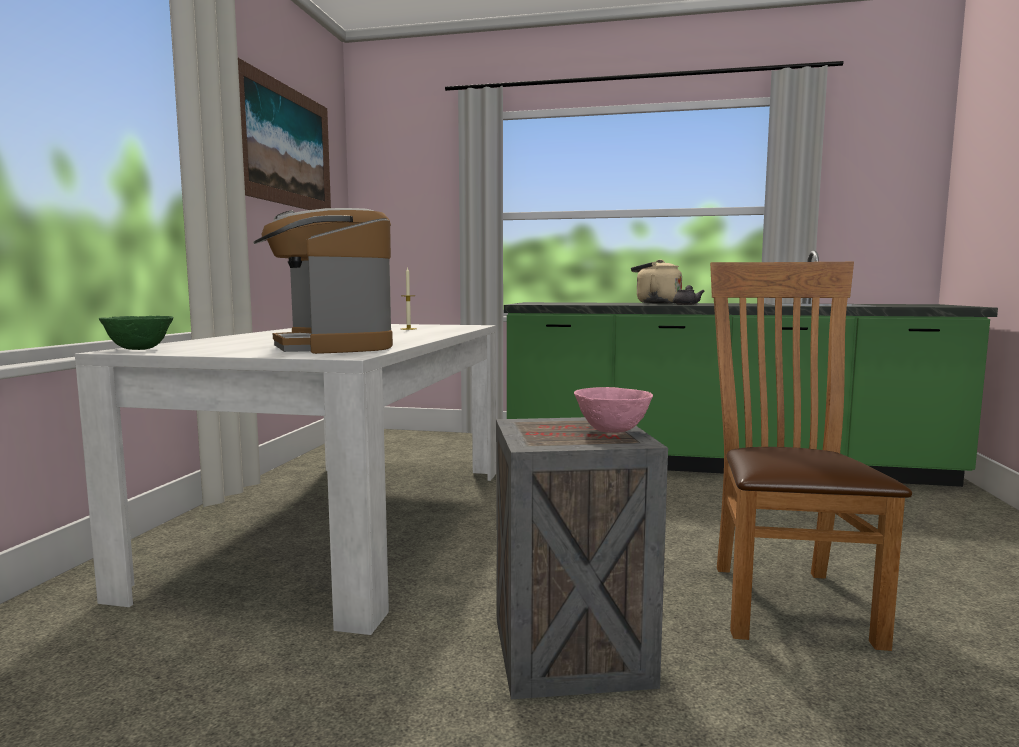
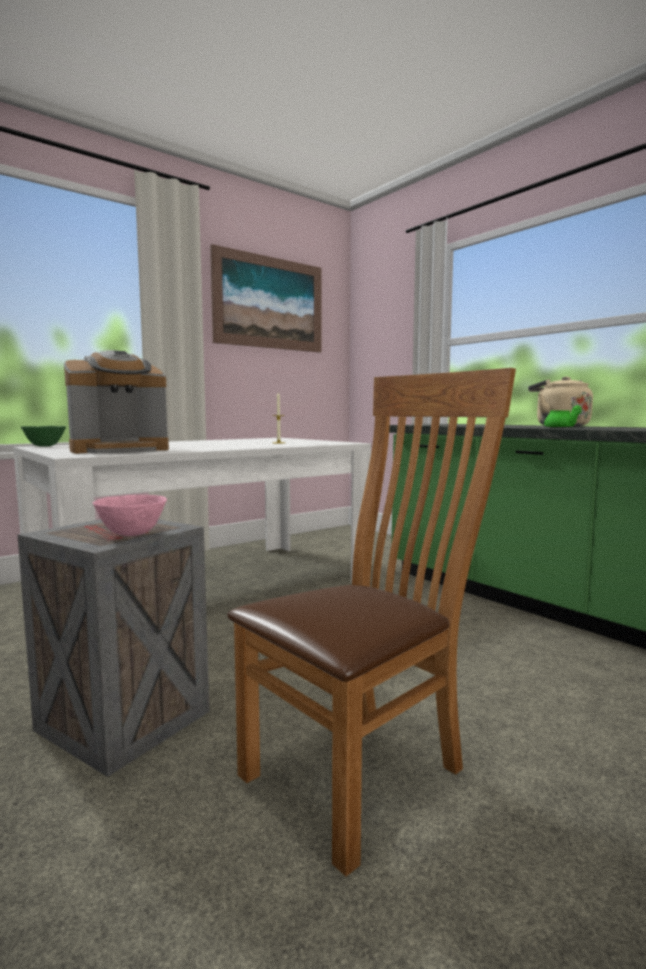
camera: 40 degrees right, 0 degrees up
(331, 347) = (119, 450): coffee machine -> coffee machine turned 135 degrees counterclockwise
(686, 304) = (563, 427): grey teapot -> green teapot

